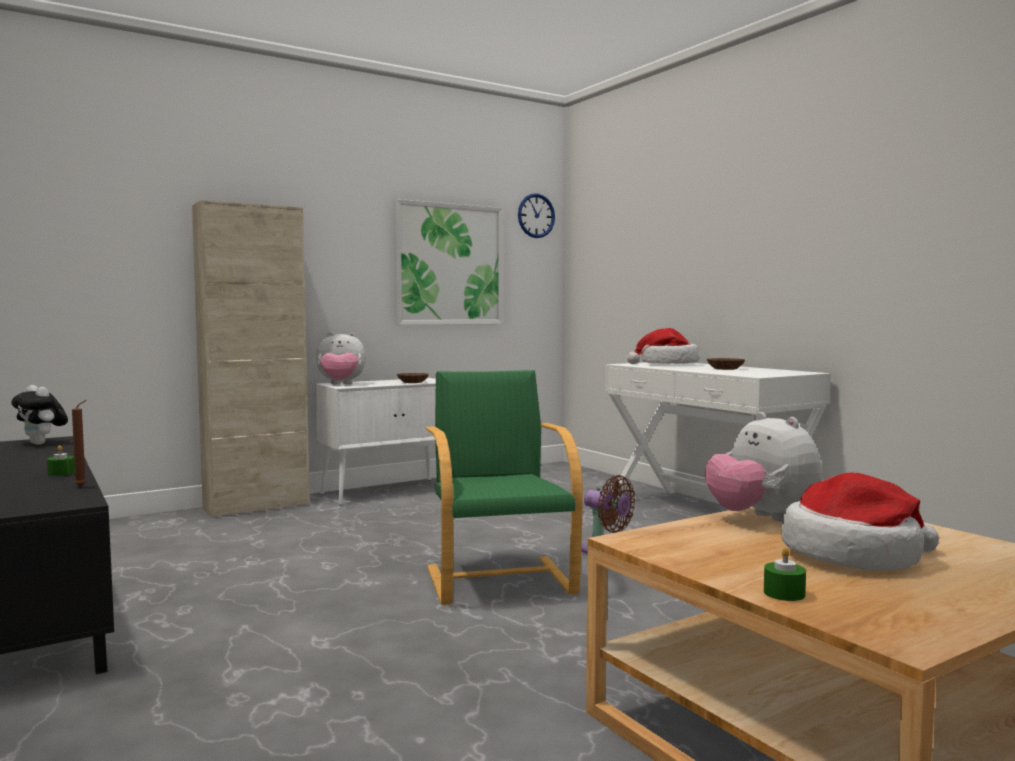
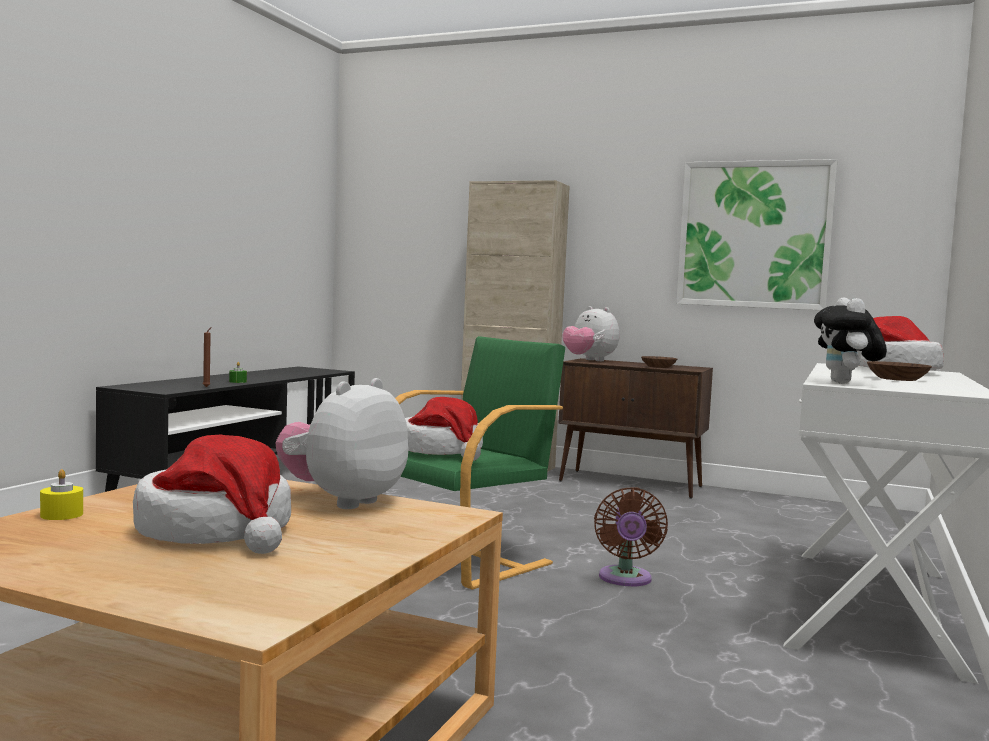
camera: 55 degrees right, 0 degrees up
(42, 444) = (318, 371): plush toy -> plush toy (846, 383)
(389, 491) = (632, 484): white cabinet -> brown cabinet
(500, 483) = (442, 451): none -> hat
(536, 215) = (900, 165): wall clock -> none
(784, 593) = (61, 514): green candle -> yellow candle

